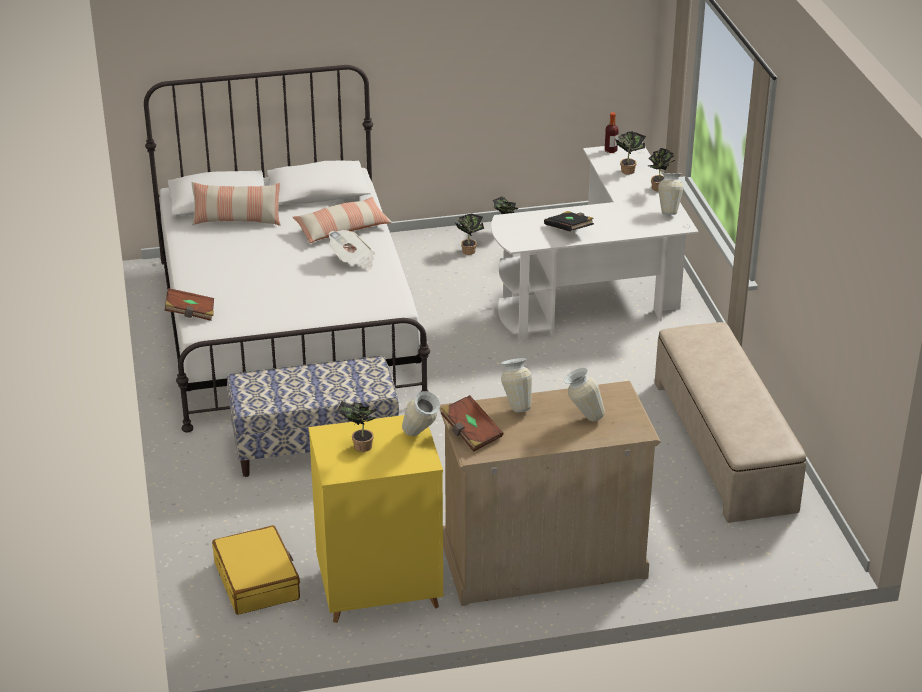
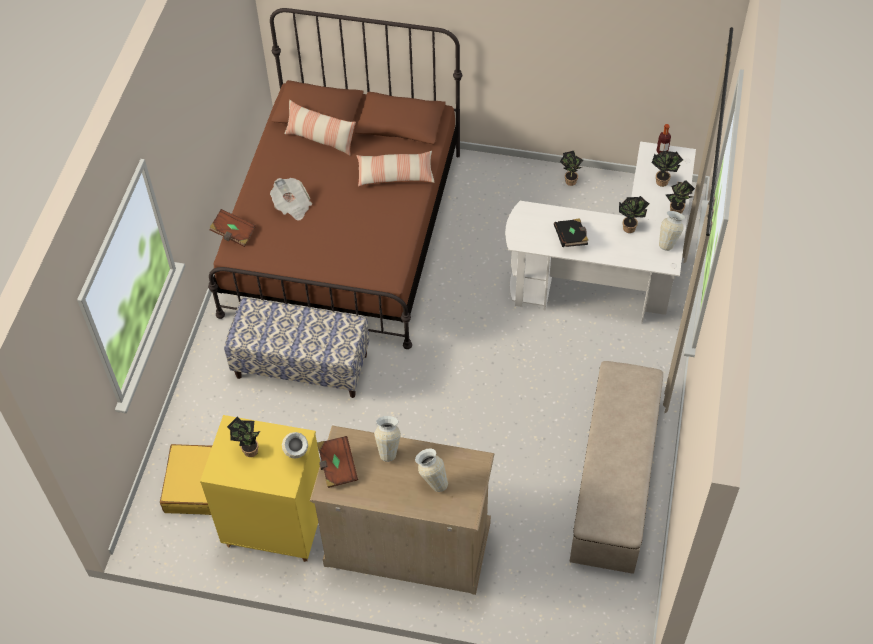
camera: 25 degrees right, 20 degrees up
(287, 327) = (344, 232): white bed -> brown bed
(352, 260) = (384, 214): newspaper -> newspaper (292, 206)
(469, 250) = (529, 191): potted plant -> potted plant (630, 227)

